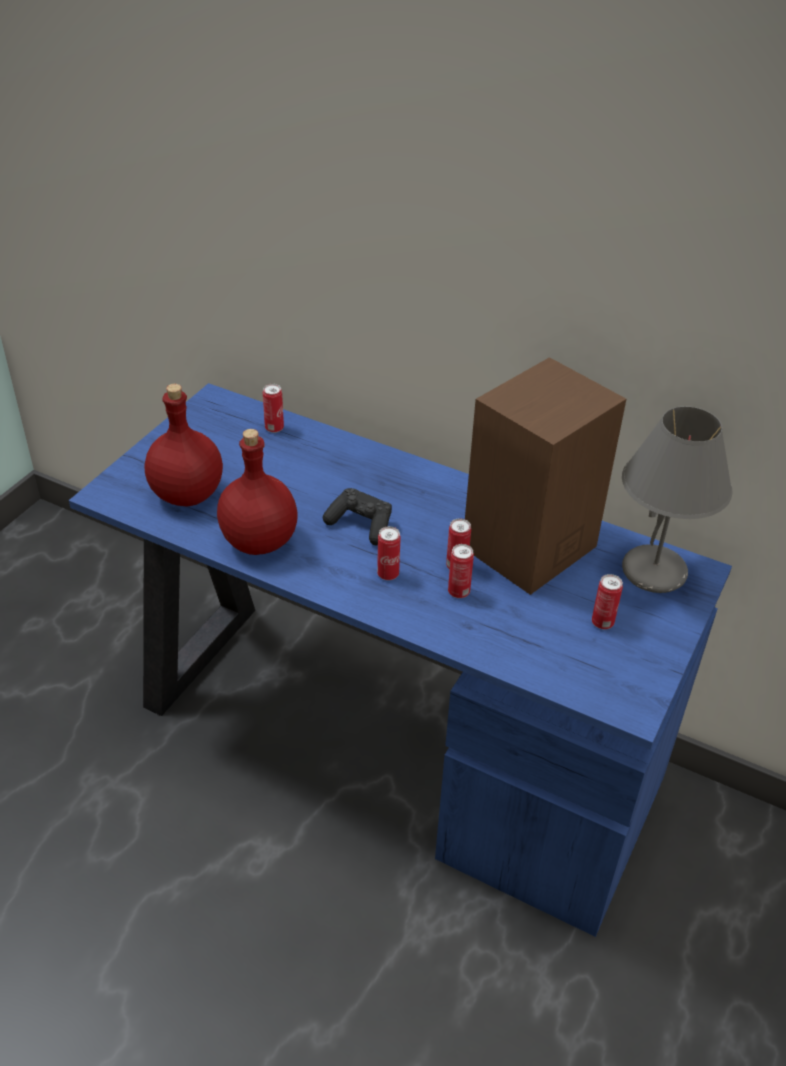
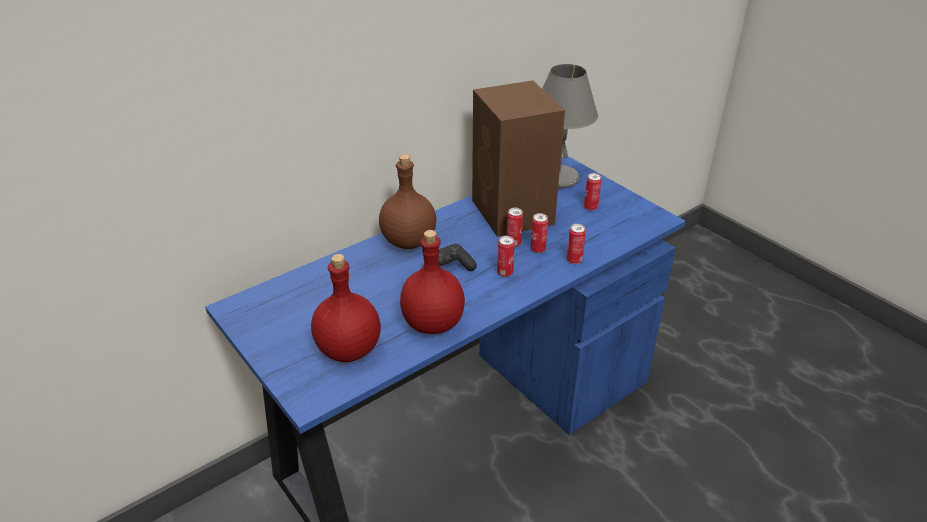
camera: 65 degrees left, 5 degrees down
(274, 428) = (302, 284): can -> can (574, 260)
(401, 477) = (409, 241): none -> brown bottle

